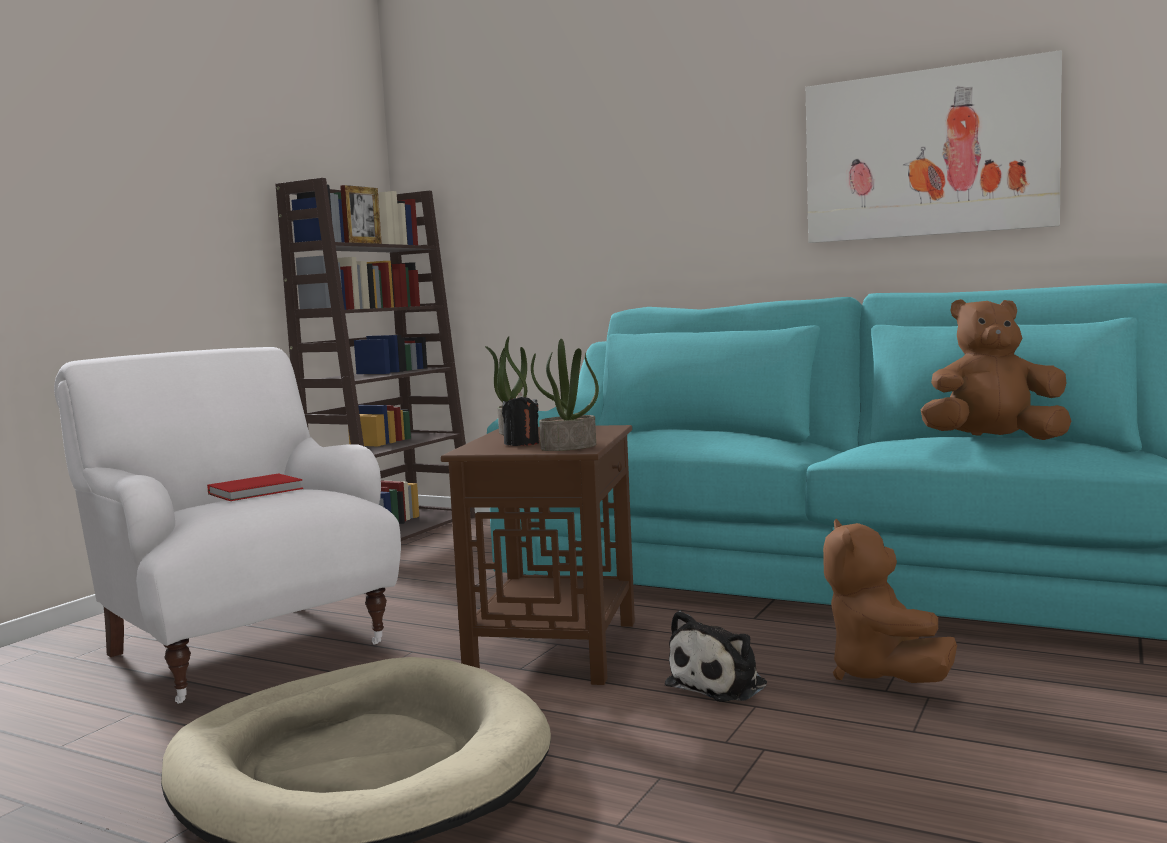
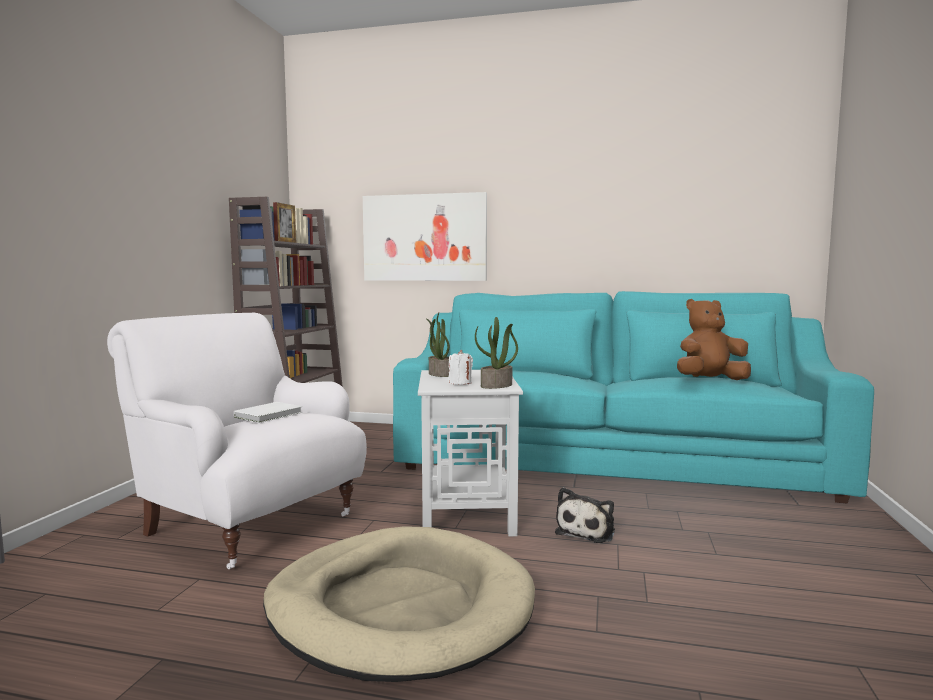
camera: 15 degrees left, 0 degrees up
(258, 491) = (270, 415): red book -> white book
(521, 444) = (460, 383): black candle -> white candle
(555, 648) = (467, 512): brown side table -> white side table
(882, 675) = (673, 519): brown plush toy -> none
(928, 153) = (646, 211): picture -> picture (424, 238)

